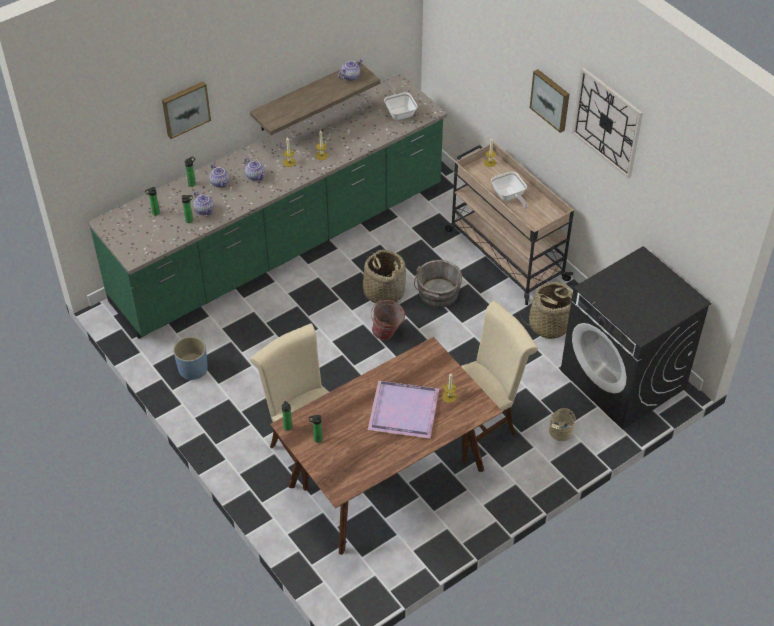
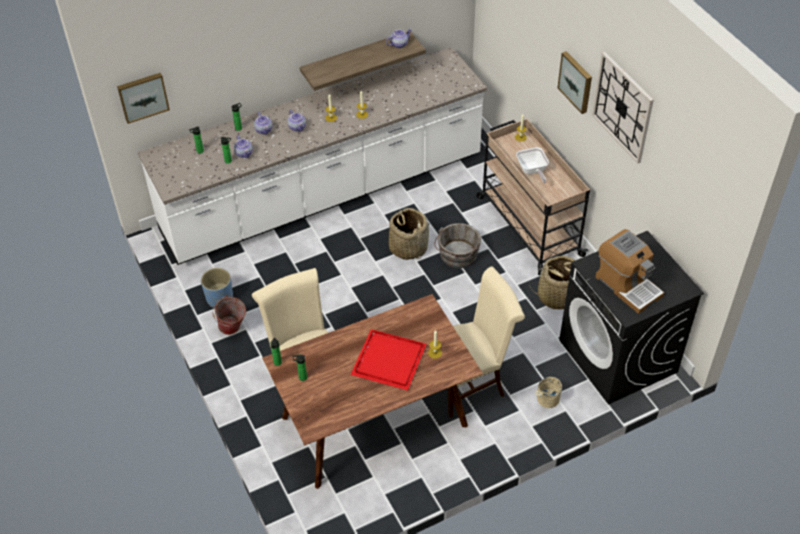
camera: 10 degrees right, 0 degrees up
(185, 108) = (235, 57): picture -> picture (143, 96)
(281, 245) = (323, 194): green counter -> white counter
(387, 335) = (403, 288): bucket -> bucket (232, 330)
(399, 112) = (442, 82): frying pan -> none
(402, 409) = (388, 359): purple tray -> red tray
(634, 304) = (627, 286): none -> coffee machine

